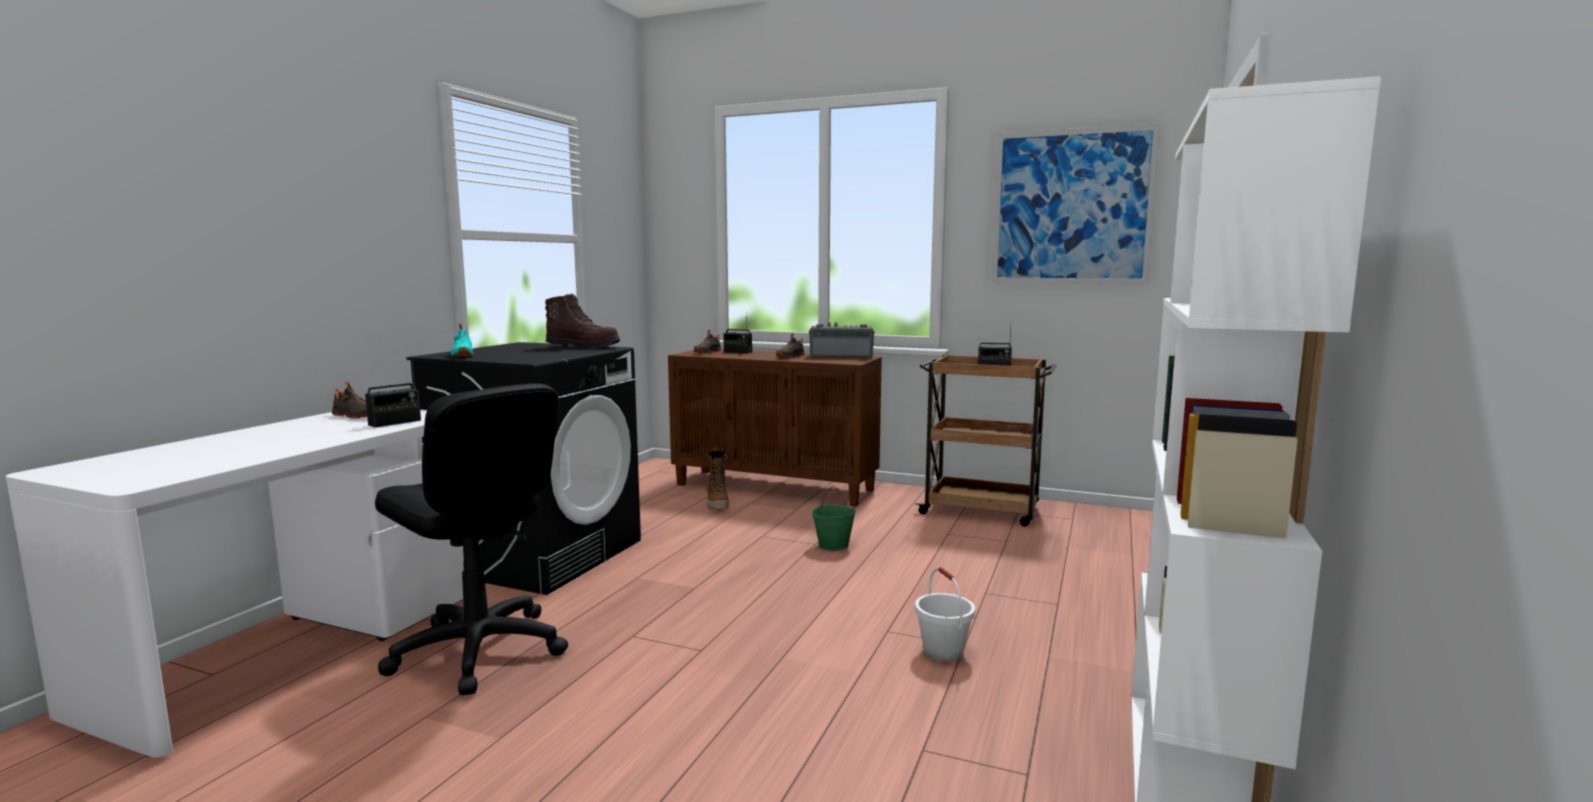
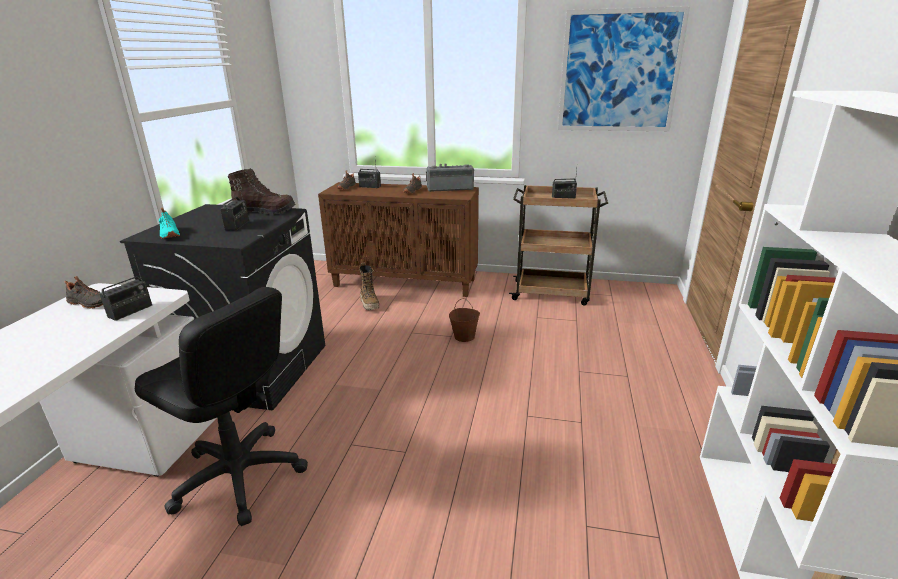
camera: 10 degrees left, 15 degrees up
(543, 353) = (237, 225): none -> radio
(834, 545) = (464, 336): green bucket -> brown bucket
(943, 652) = (570, 430): white bucket -> none

